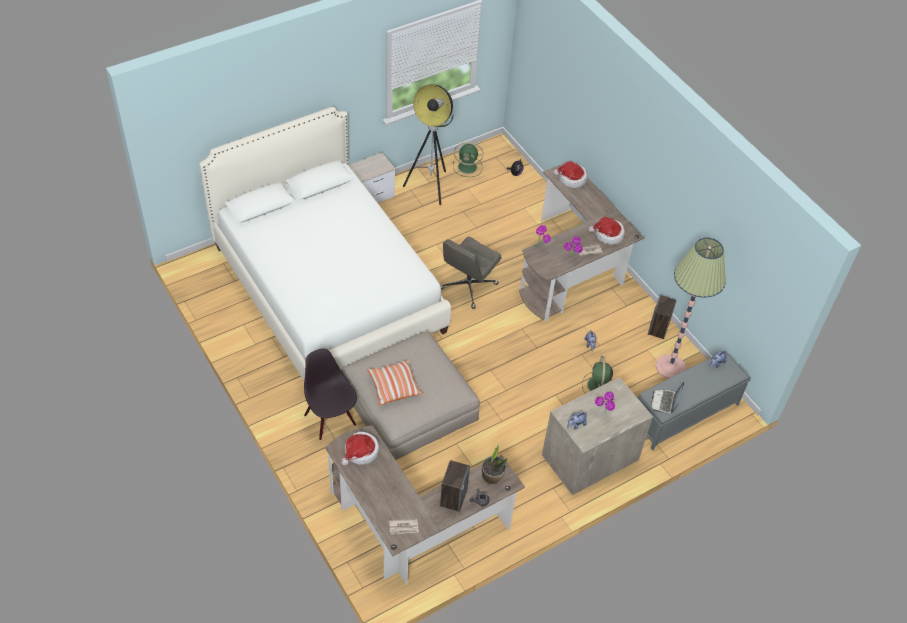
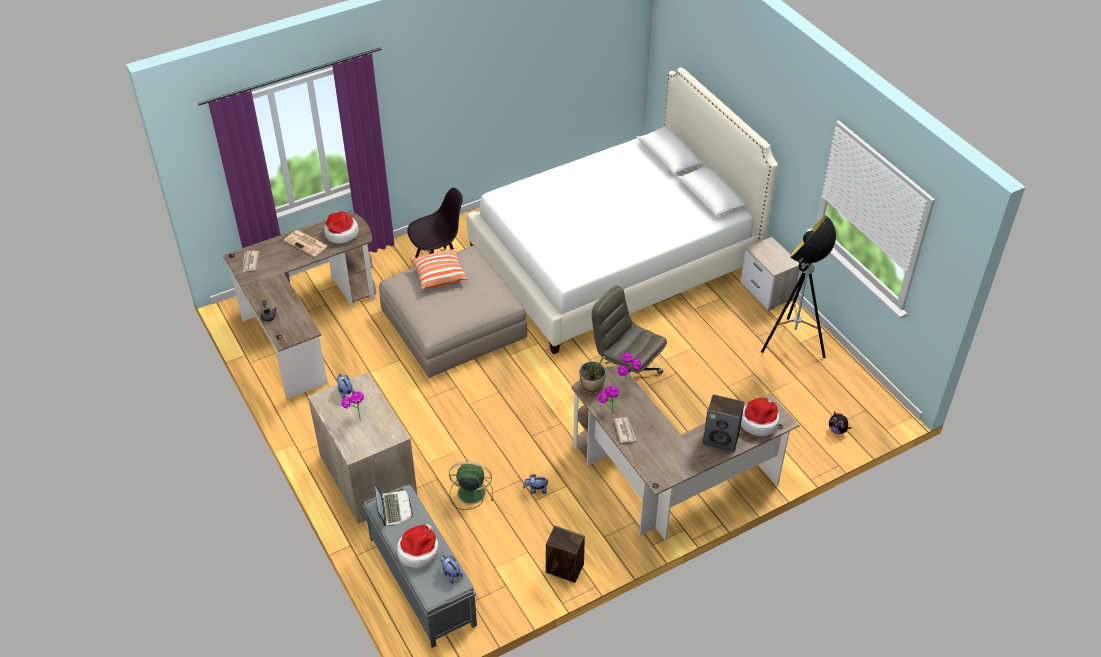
camera: 95 degrees right, 5 degrees down
(376, 480) = (306, 243): none -> newspaper
(453, 497) = (276, 296): speaker -> speaker (721, 439)
(468, 167) = (837, 381): green fan -> none
(492, 477) = (294, 325): potted plant -> potted plant (592, 387)
(608, 235) = (655, 453): hat -> hat (419, 551)
(665, 402) = (393, 508): laptop -> laptop turned 60 degrees clockwise
(670, 367) = (498, 575): floor lamp -> none

